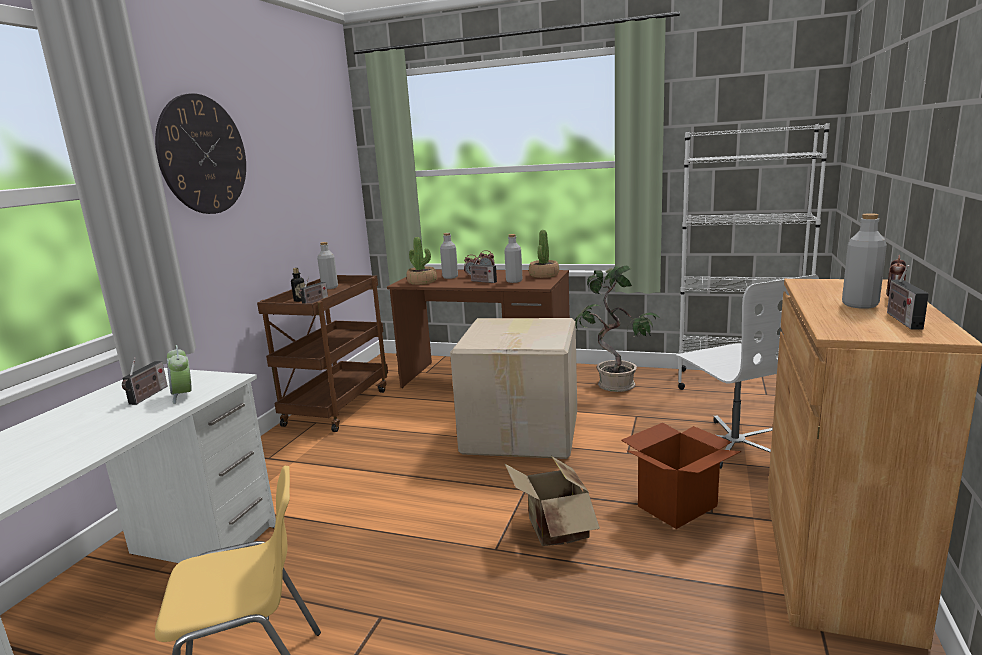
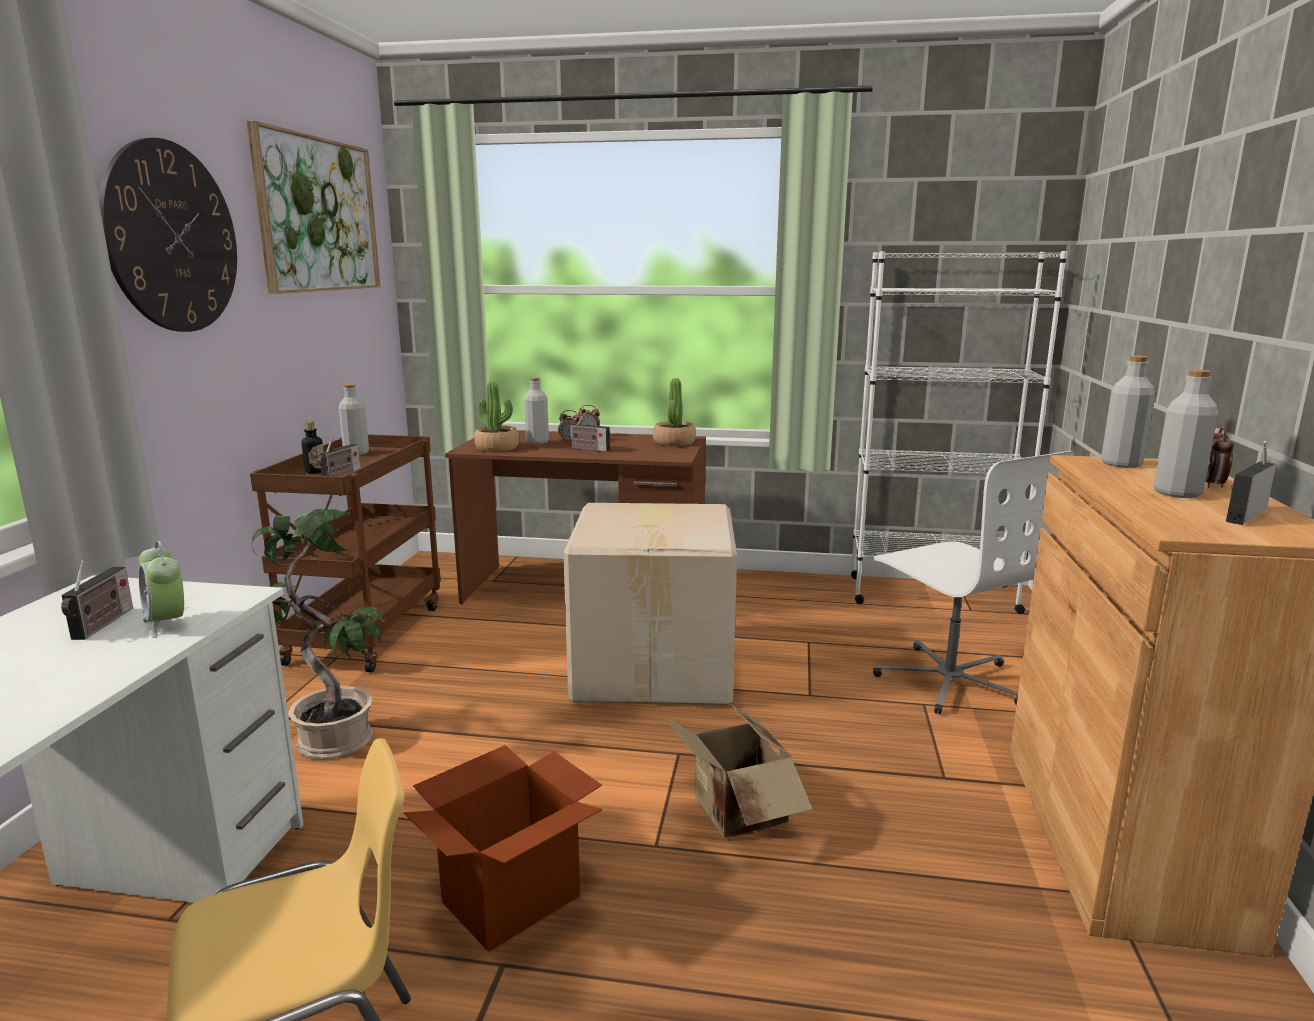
camera: 10 degrees left, 0 degrees up
(302, 132) = (317, 215): none -> picture
(514, 281) = (635, 450): grey bottle -> grey bottle (1121, 464)
(614, 385) = (768, 599): potted plant -> potted plant (330, 741)
(677, 506) = (896, 769): cardboard box -> cardboard box (512, 898)
(901, 320) = (1246, 514): radio -> radio turned 45 degrees clockwise

